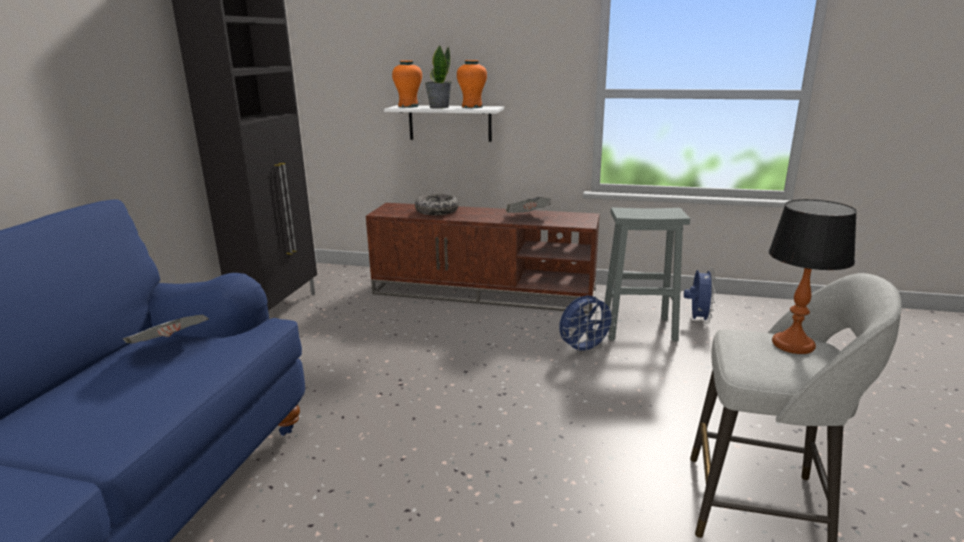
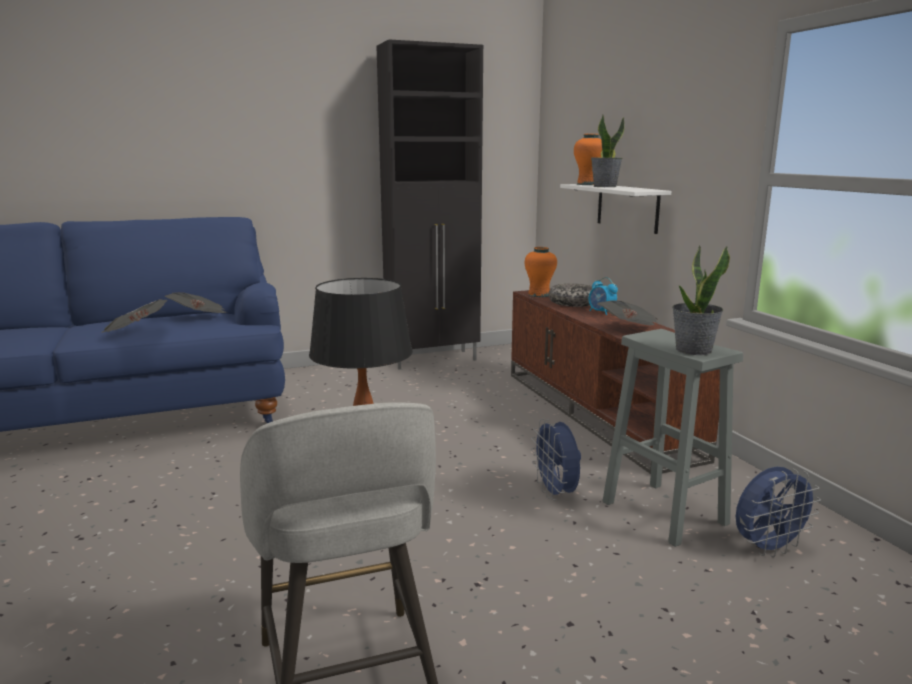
camera: 55 degrees right, 5 degrees down
(162, 397) = (136, 332): none -> newspaper
(472, 107) = (633, 188): orange vase -> orange vase (539, 294)
(475, 212) = (601, 312): none -> alarm clock
(584, 350) = (556, 494): blue fan -> blue fan turned 45 degrees clockwise
(667, 214) = (693, 350): none -> potted plant

